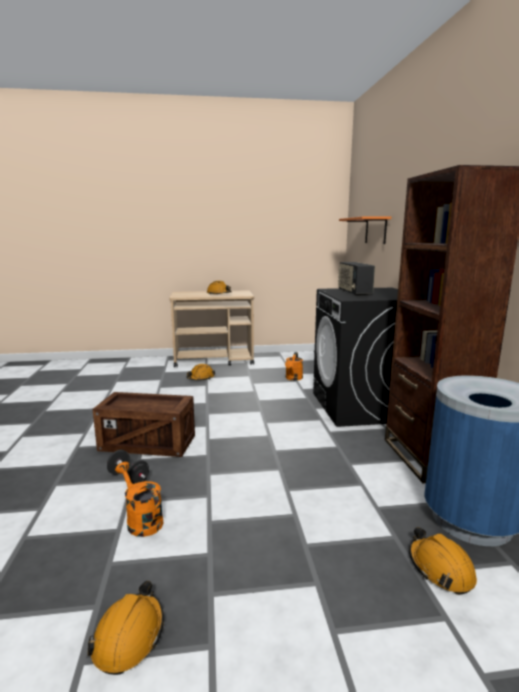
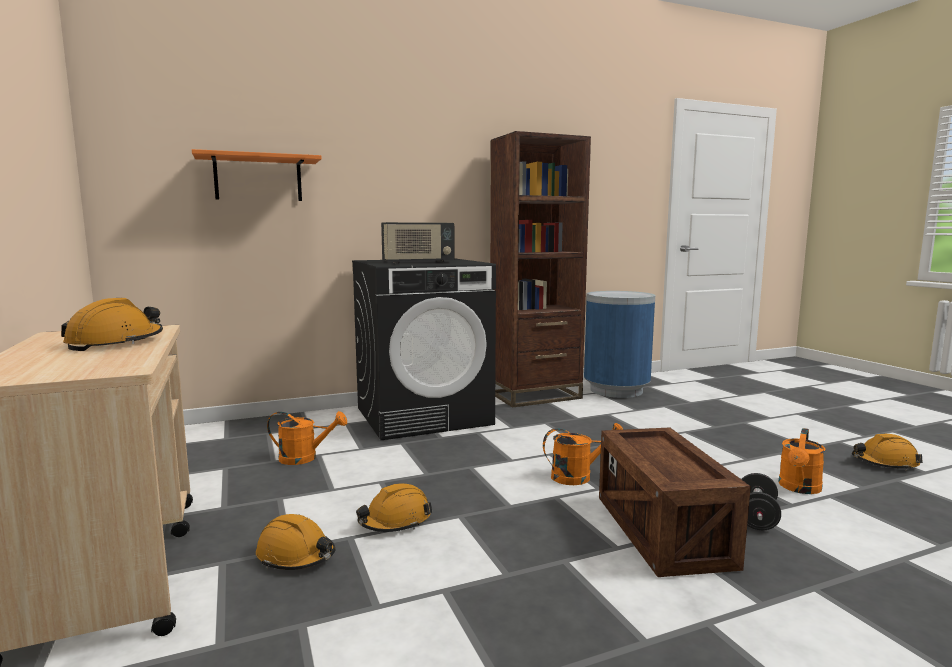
camera: 105 degrees left, 5 degrees down
(228, 437) = (578, 476): none -> orange watering can
(440, 569) = (679, 398): orange hard hat -> orange hard hat (395, 521)

